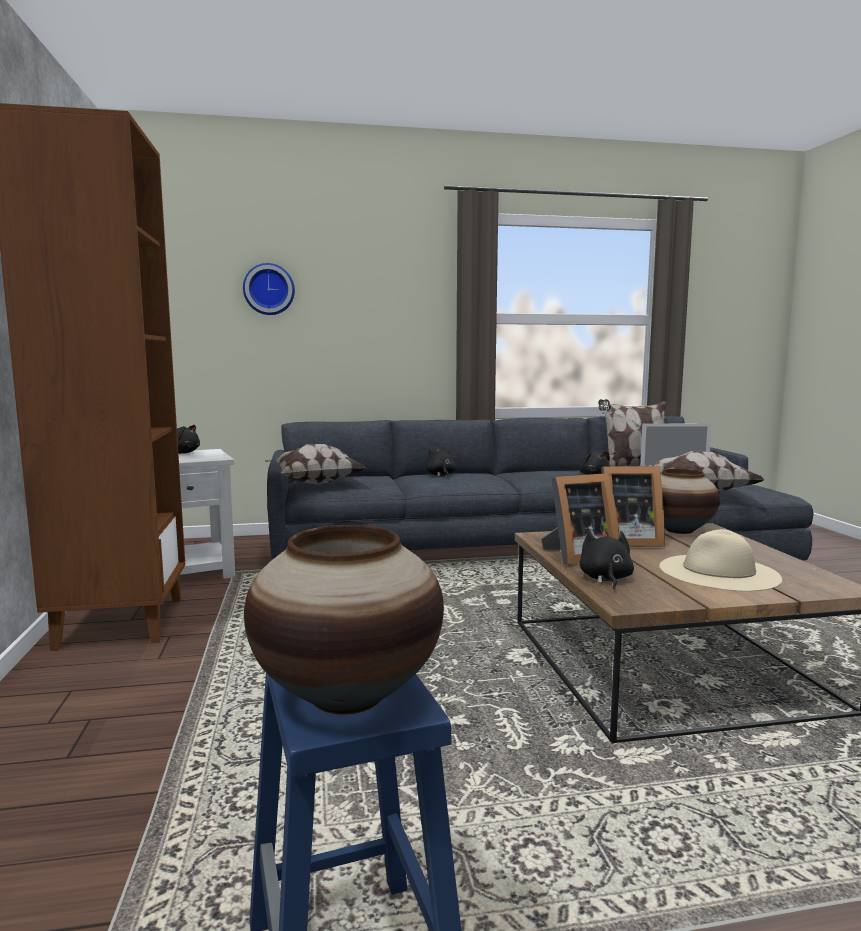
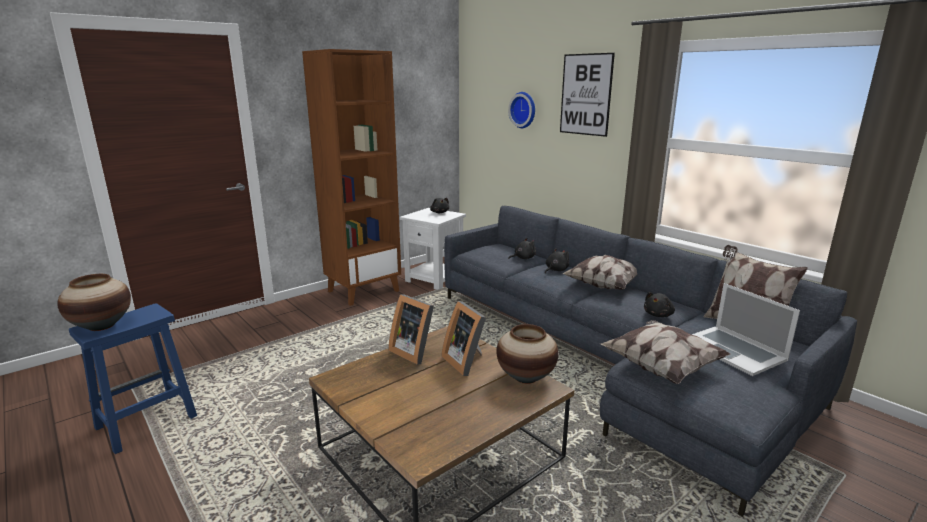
camera: 60 degrees right, 10 degrees up
(313, 483) = (481, 250): pillow -> pillow (603, 285)
(374, 268) = (586, 94): none -> picture
(605, 579) = (372, 366): black plush toy -> black plush toy (523, 258)
(718, 572) = (419, 403): beige hat -> none

